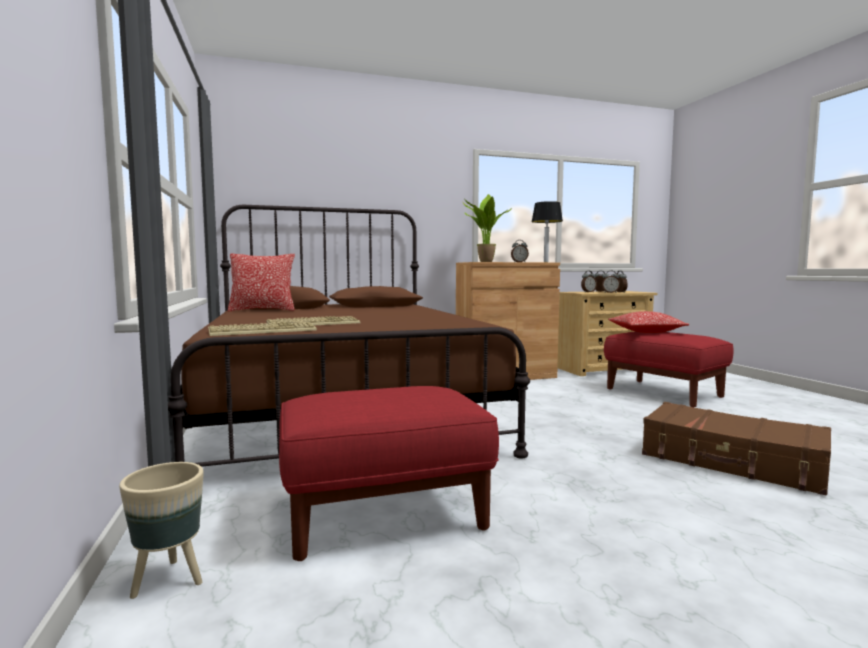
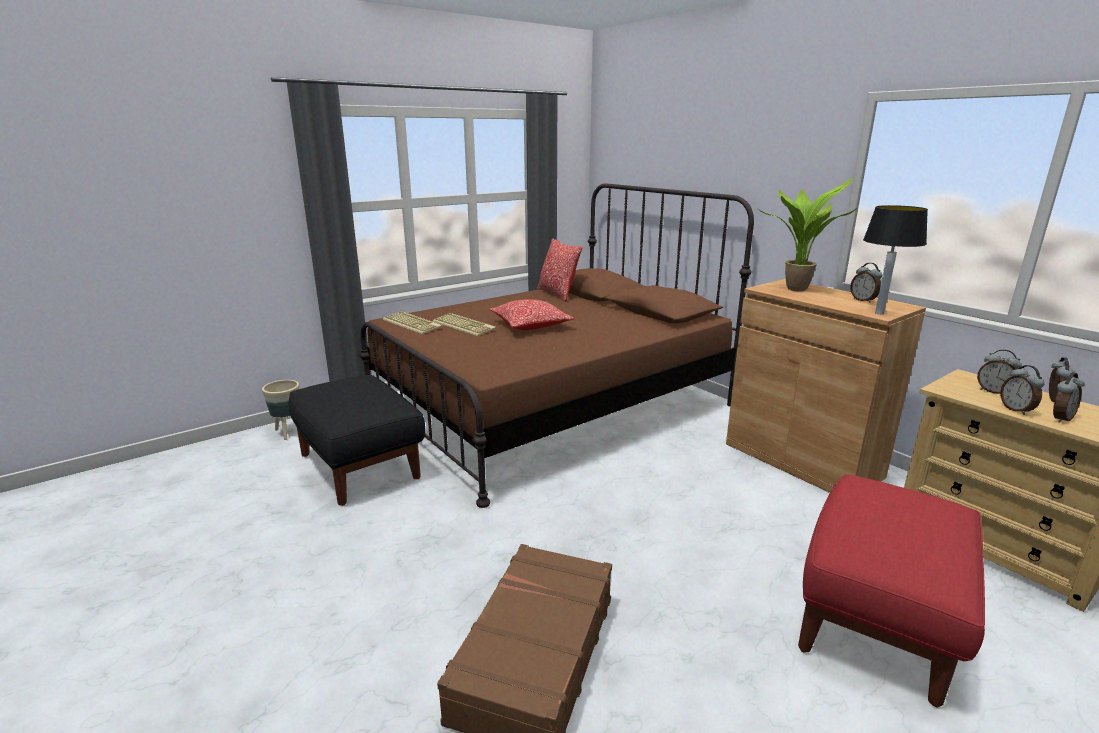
camera: 70 degrees right, 15 degrees up
(385, 513) = (360, 467): red ottoman -> black ottoman
(646, 332) = (895, 502): pillow -> pillow (530, 325)

